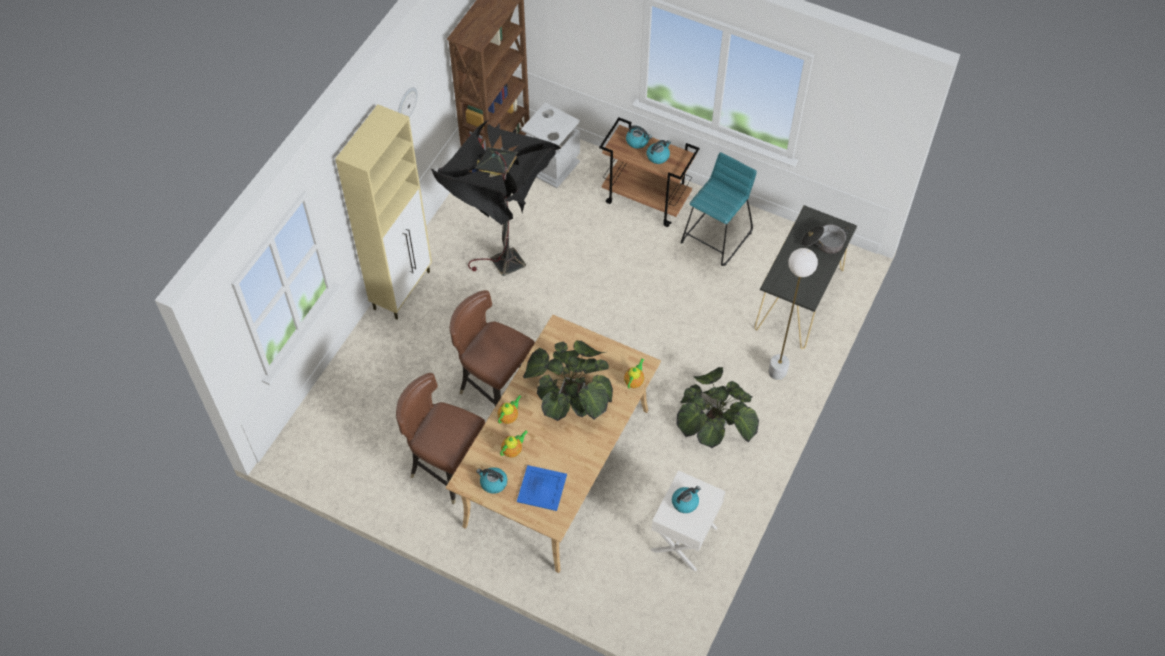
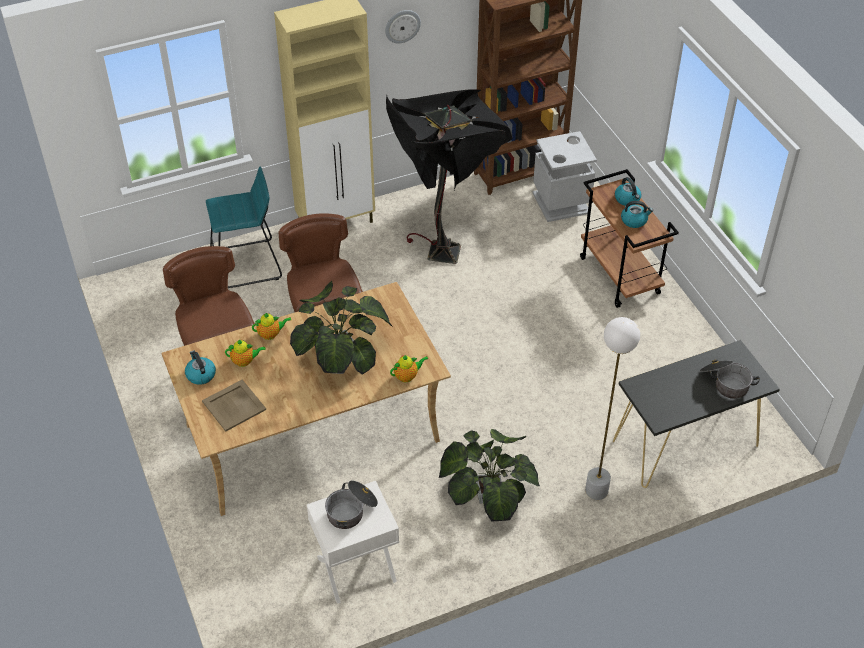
camera: 40 degrees right, 10 degrees down
(541, 487) = (234, 405): blue tray -> beige tray
(685, 502) = (351, 511): kettle -> cooking pot
(716, 237) = (656, 343): turquoise stool -> turquoise stool (246, 265)

